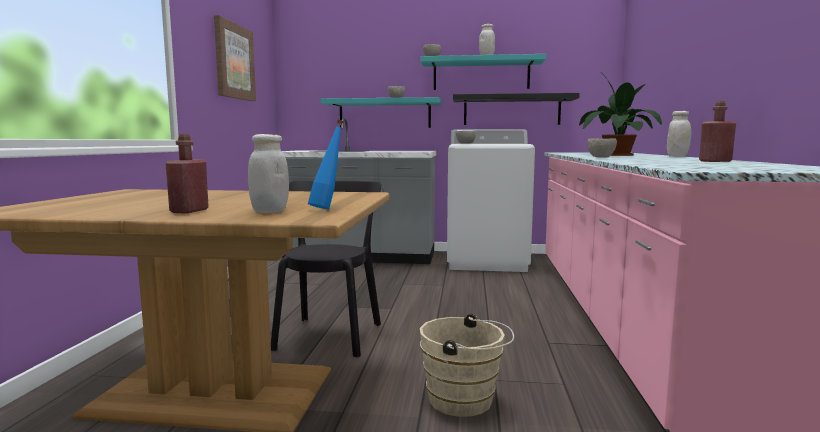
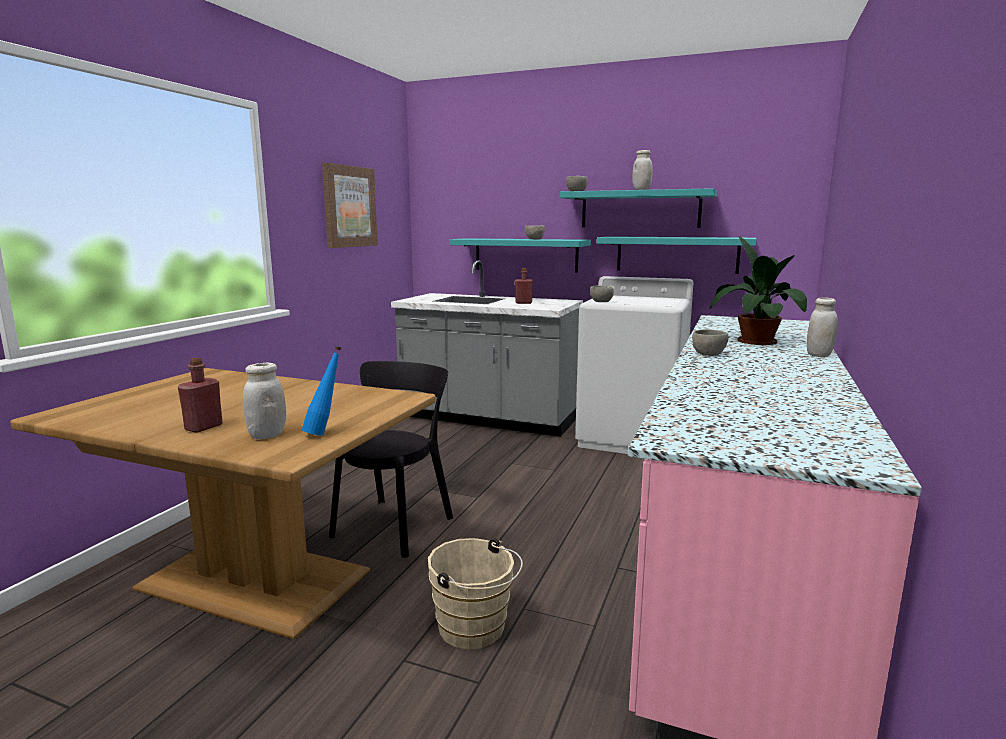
camera: 15 degrees right, 5 degrees up
(511, 110) = (676, 254): black shelf -> turquoise shelf
(715, 161) = (802, 392): red bottle -> red bottle (523, 303)

